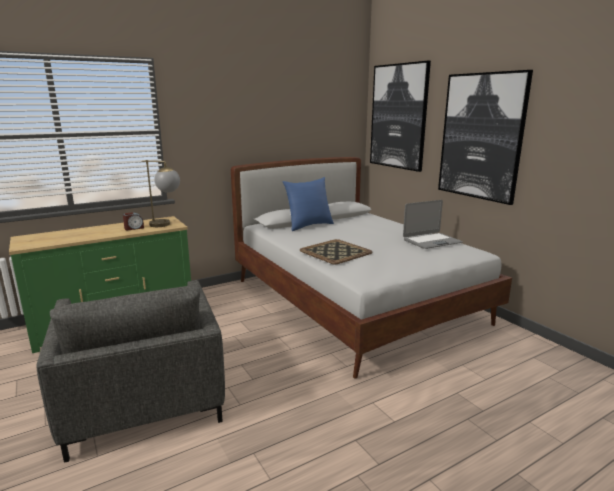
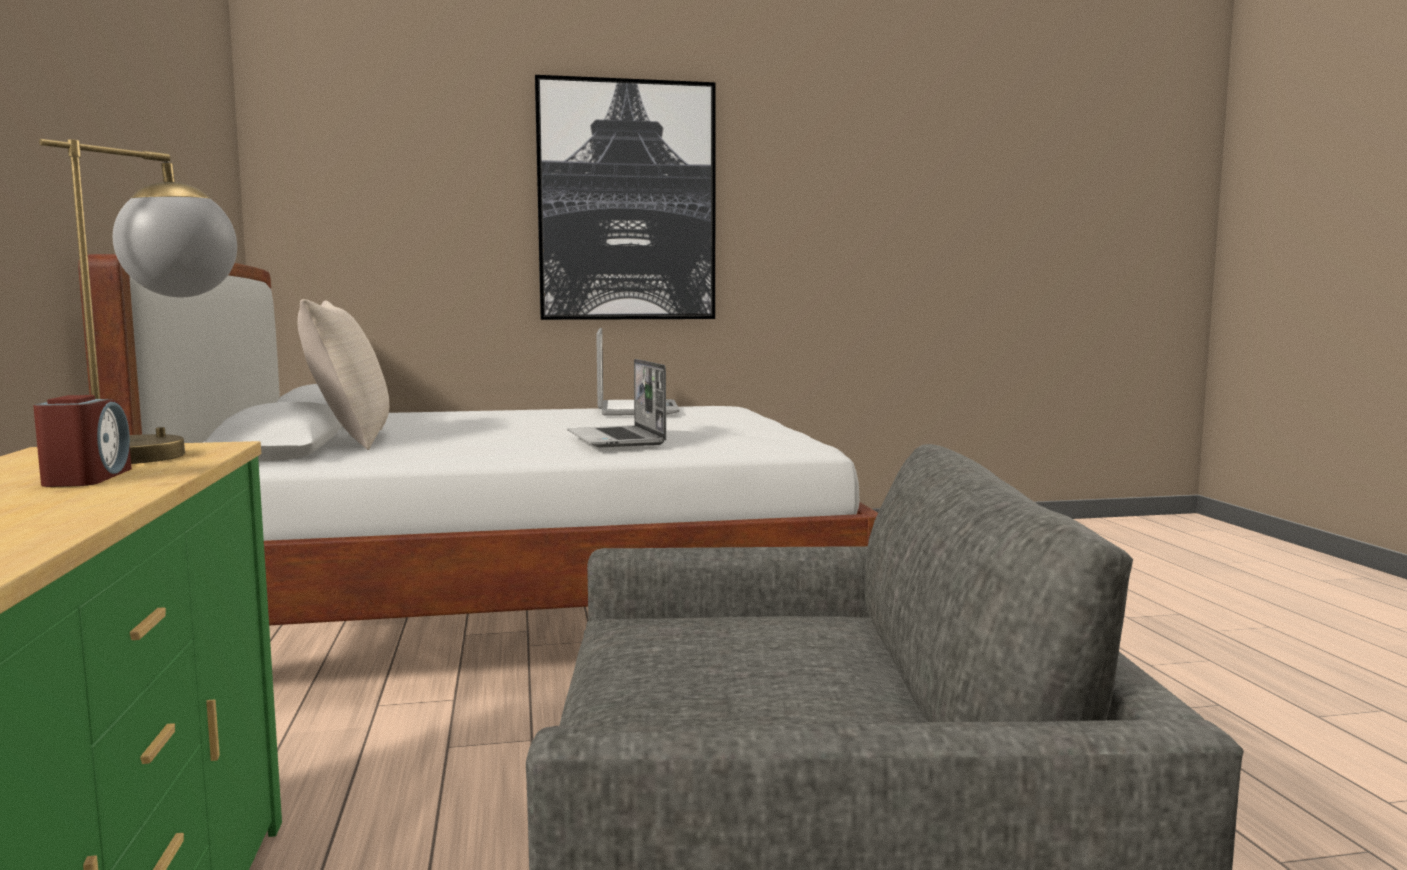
camera: 70 degrees left, 10 degrees down
(308, 225) = (349, 440): blue pillow -> beige pillow
(335, 252) = (617, 439): tray -> laptop
(398, 116) = (377, 164): picture -> none

